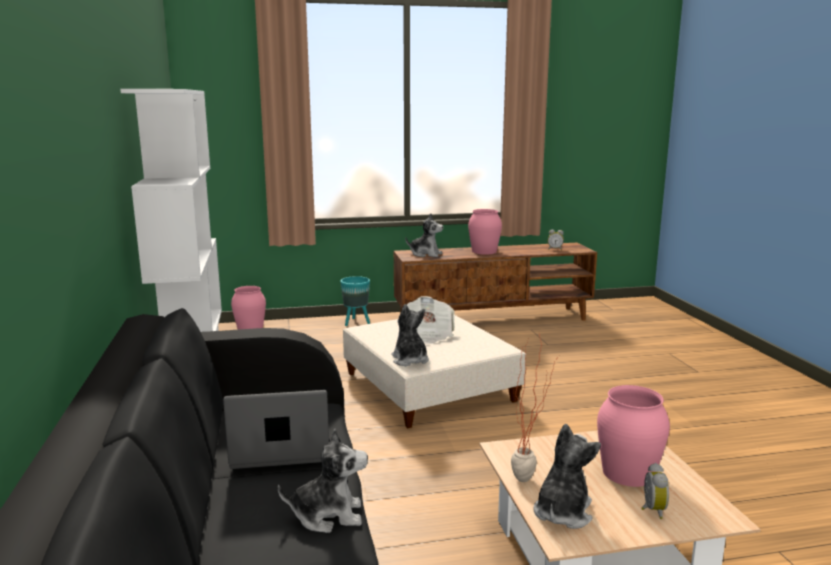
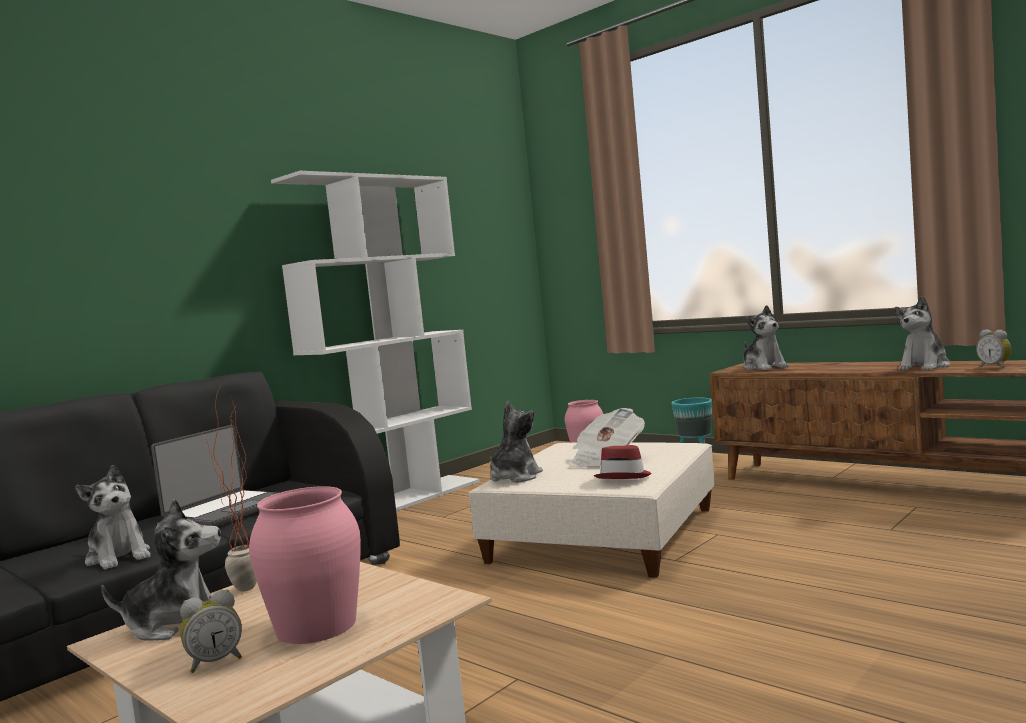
camera: 55 degrees right, 10 degrees down
(281, 450) = (226, 511): laptop -> laptop turned 75 degrees clockwise
(477, 343) = (624, 476): none -> red hat
(484, 251) = (858, 367): pink vase -> none
(521, 250) = (925, 367): none -> plush toy

